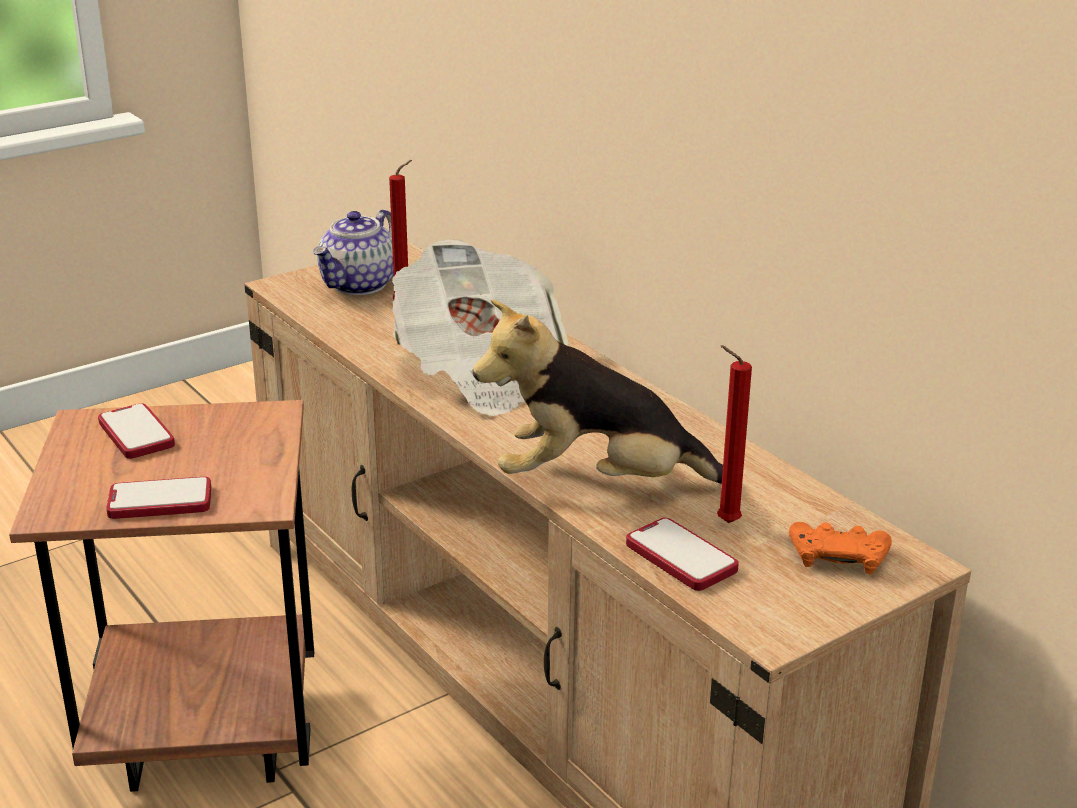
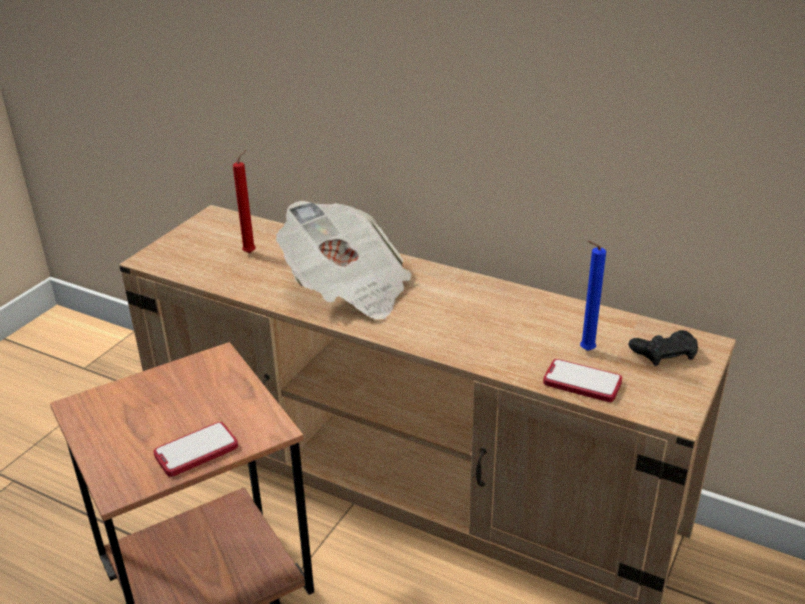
camera: 25 degrees left, 5 degrees up
(136, 434) = (130, 404): phone -> none
(359, 285) = (206, 245): teapot -> none
(599, 483) = (490, 347): plush toy -> none
(724, 522) = (584, 351): red candle -> blue candle
(838, 556) = (664, 353): orange game controller -> black game controller

